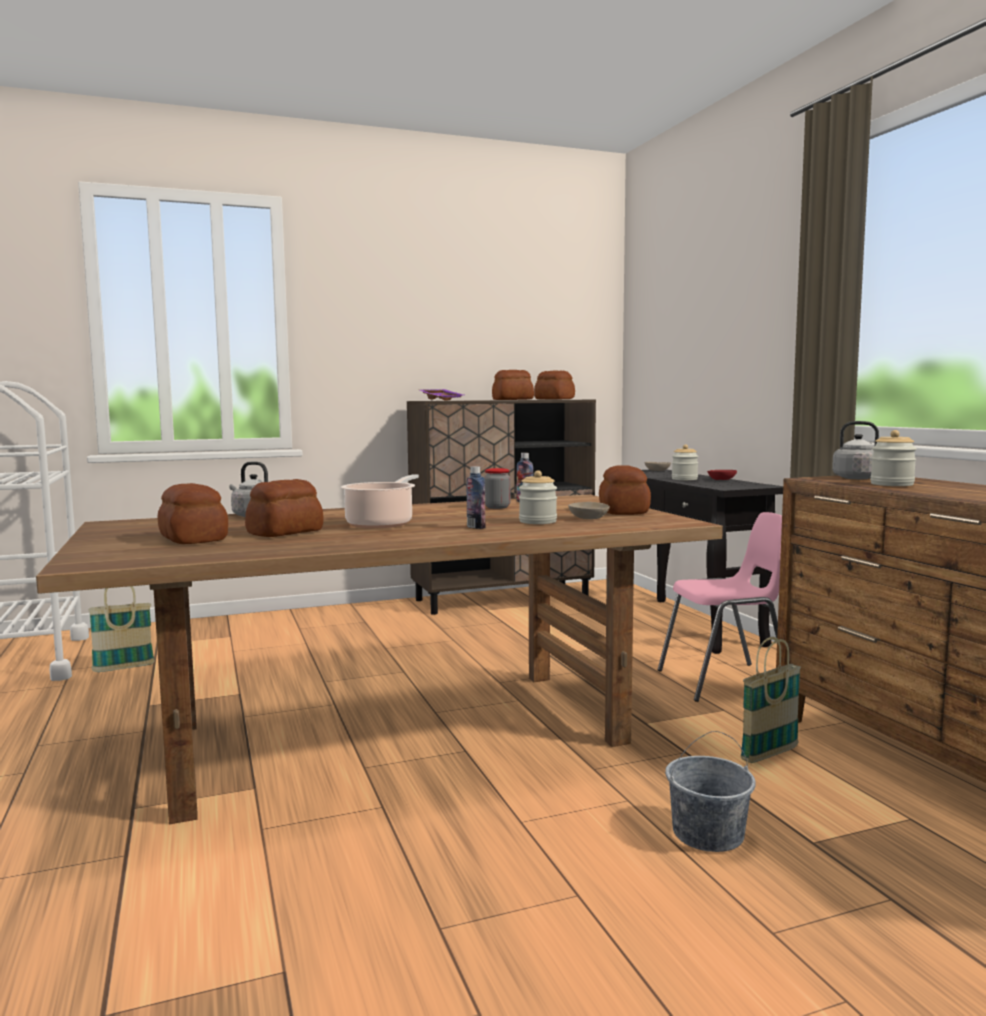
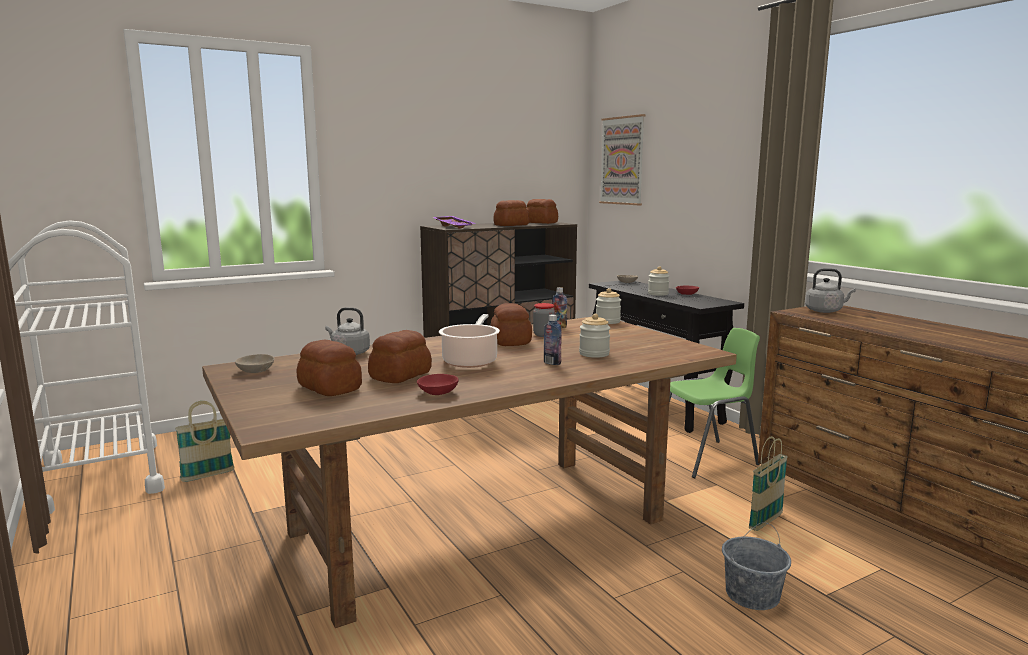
camera: 10 degrees left, 5 degrees up
(310, 545) = (439, 392): none -> red bowl
(587, 518) = (628, 348): beige bowl -> beige bowl (255, 371)
(623, 511) = (647, 338): bread -> bread (510, 341)
(656, 324) = (622, 161): none -> picture
(725, 681) = (707, 458): pink chair -> green chair
(892, 484) = (857, 320): jar -> jar (607, 321)

